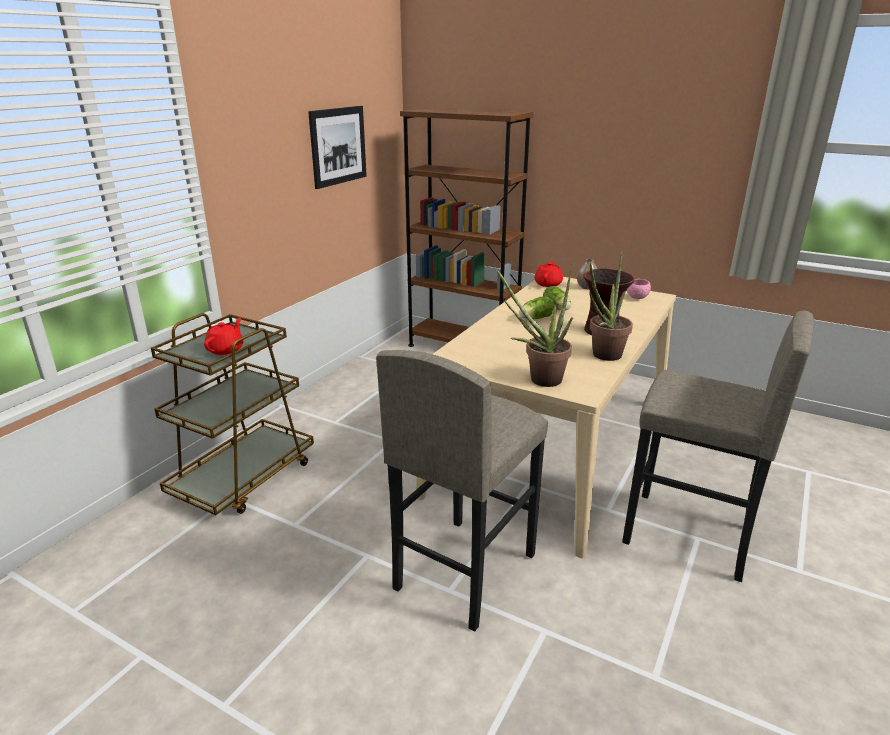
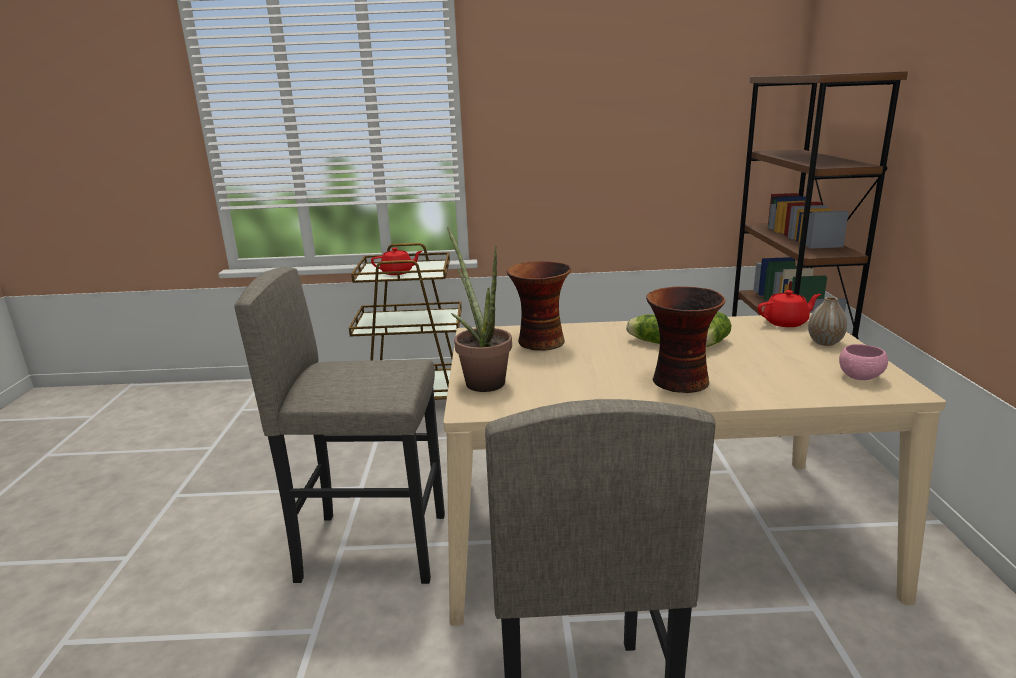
camera: 60 degrees right, 5 degrees down
(338, 146) = (662, 116): picture -> none
(492, 346) = (539, 342): none -> vase
(603, 357) = (595, 398): potted plant -> none

